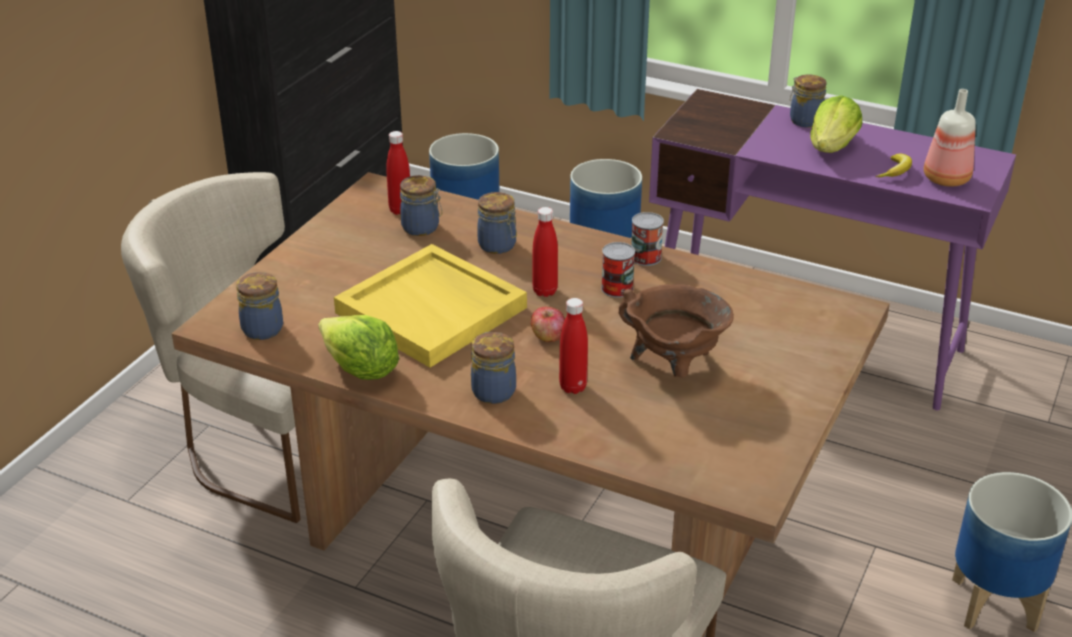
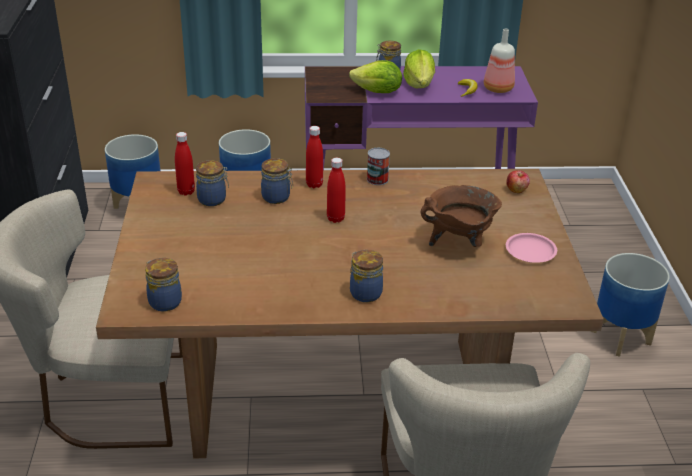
camera: 30 degrees left, 0 degrees up
(361, 371) = (264, 308): lettuce -> lettuce (378, 92)
(433, 310) = (274, 252): yellow tray -> none
(548, 336) = (365, 247): apple -> apple (516, 190)
(573, 387) = (411, 274): red bottle -> red bottle (314, 184)
(617, 288) = (378, 204): can -> none
(762, 408) = (531, 251): none -> pink plate

